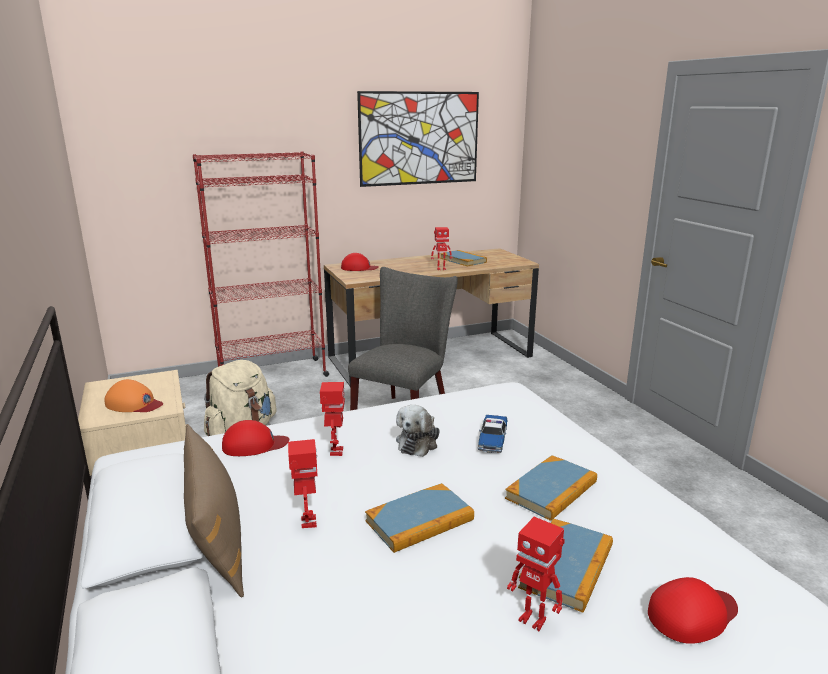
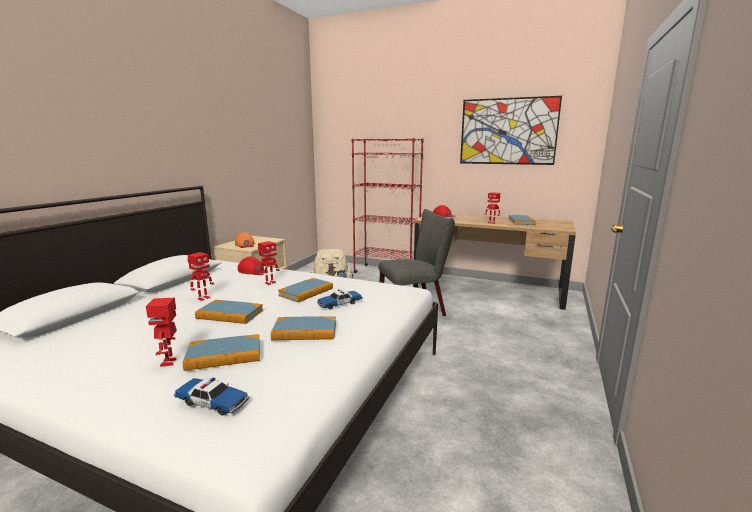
camera: 45 degrees right, 5 degrees down
(216, 538) = (173, 290): brown pillow -> none
(418, 442) = (306, 292): plush toy -> book
(692, 614) = (212, 402): red cap -> toy car

